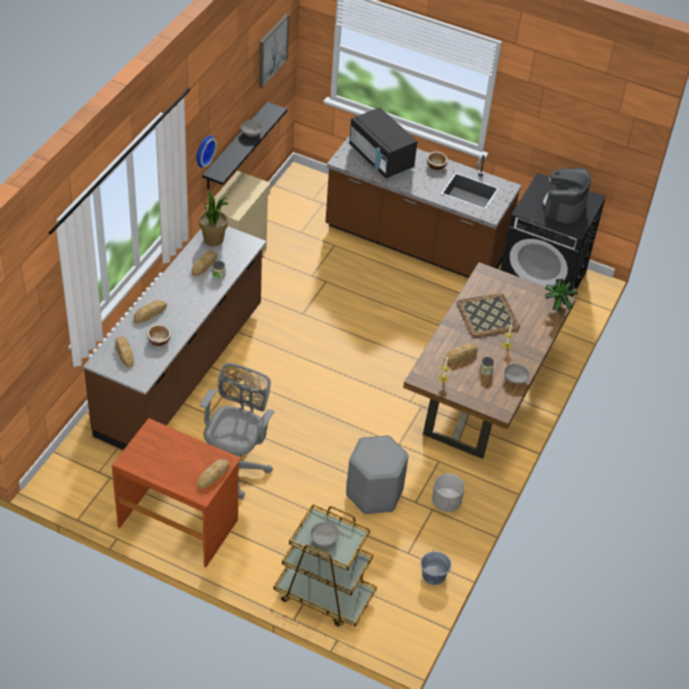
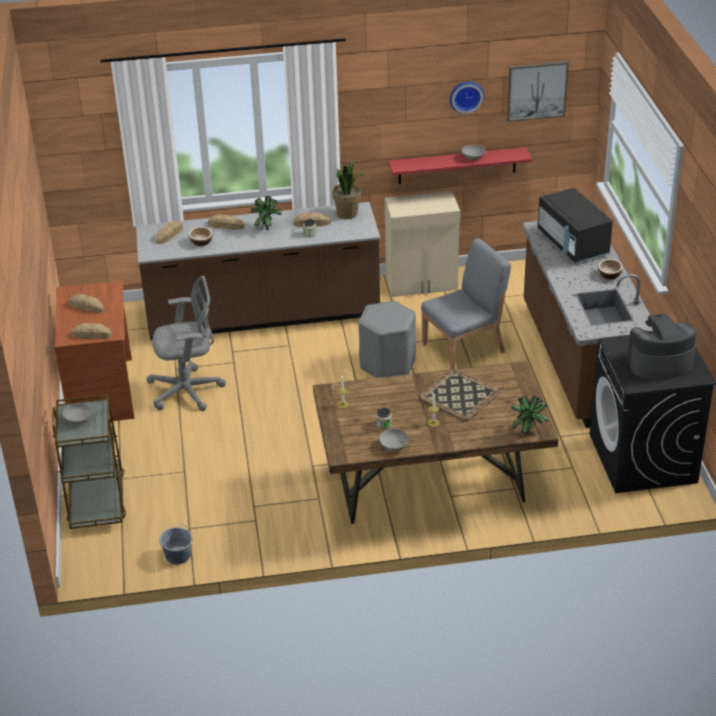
camera: 60 degrees right, 10 degrees down
(182, 292) = (267, 228): none -> potted plant
(203, 150) = (391, 134): wall clock -> wall clock (466, 96)
(235, 147) = (457, 165): black shelf -> red shelf
(341, 287) = (464, 348): none -> grey chair
(374, 493) = (239, 477): grey stool -> grey stool (388, 364)
(381, 158) = (572, 244): black microwave -> black microwave turned 45 degrees counterclockwise
(446, 502) = (273, 525): grey planter -> none
(460, 355) = (385, 402): bread -> bread (86, 306)

